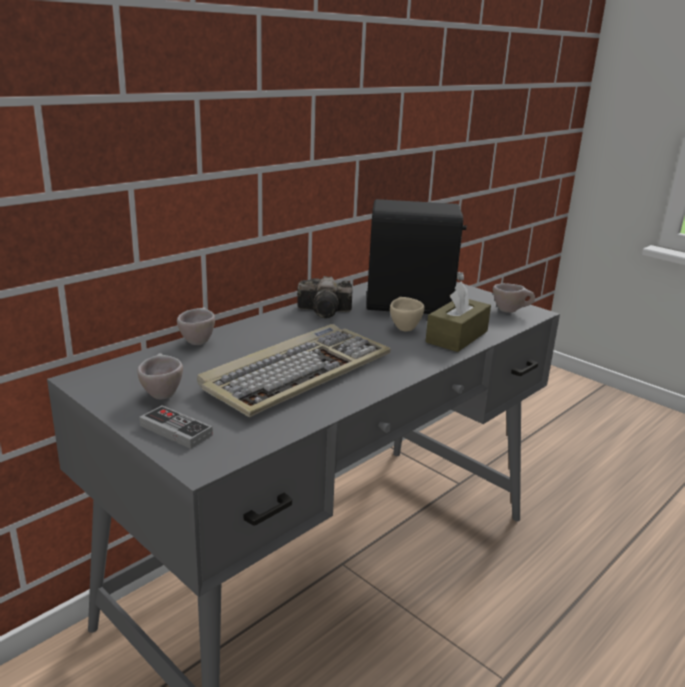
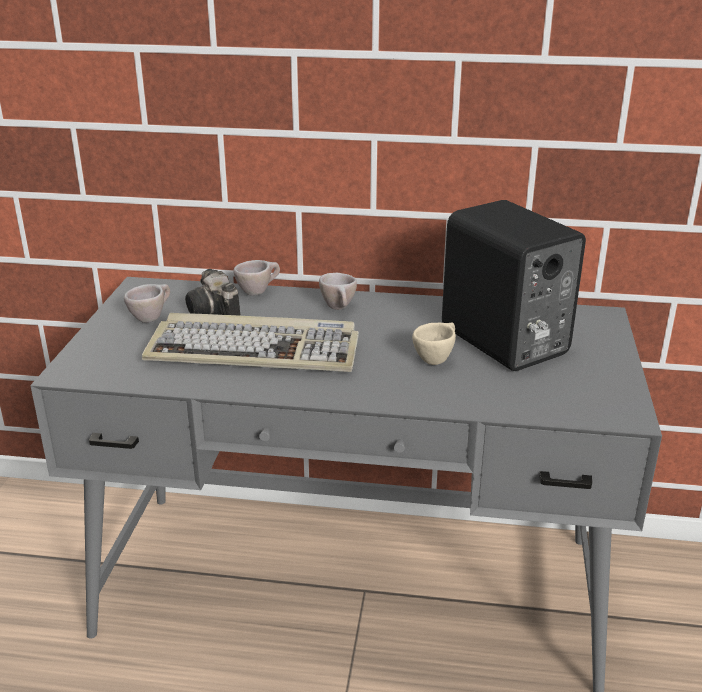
camera: 55 degrees right, 5 degrees up
(176, 430) = (102, 346): game controller -> none
(326, 311) = (409, 313): camera -> camera (215, 311)
(457, 337) = (462, 393): brown tissue box -> none
(511, 311) = (600, 402): beige cup -> beige cup (340, 309)

